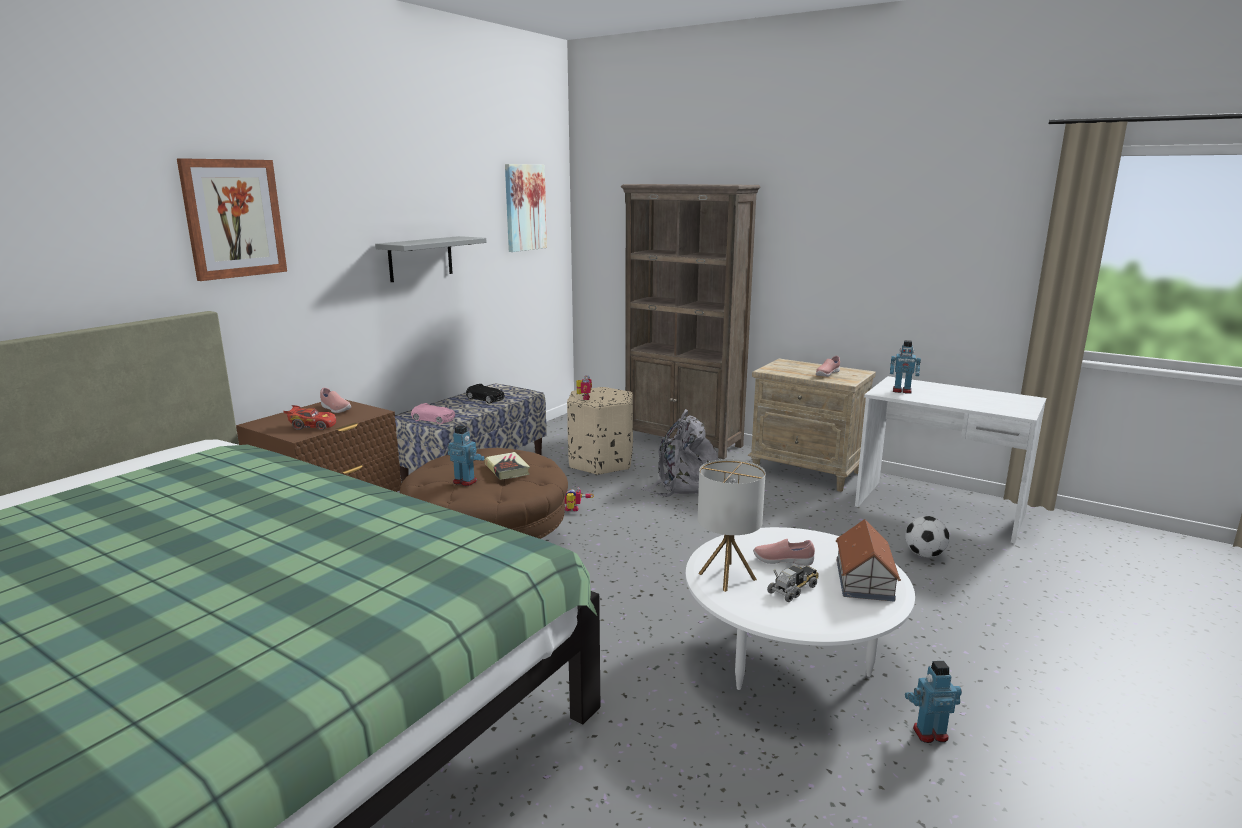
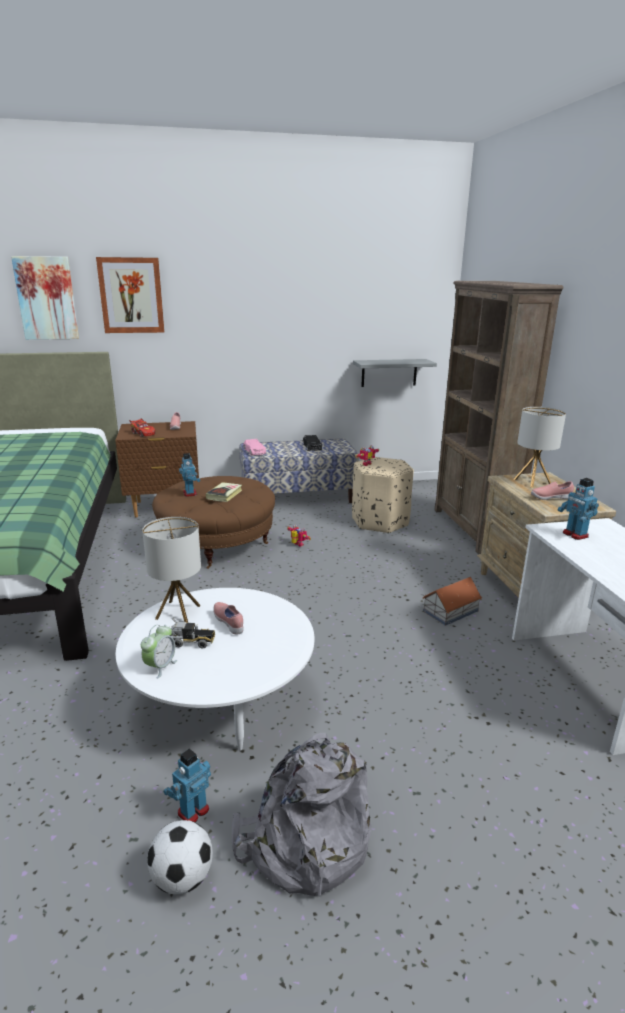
camera: 45 degrees right, 5 degrees up
(420, 258) = (280, 333): grey shelf -> grey shelf (389, 372)
(524, 207) = (397, 298): picture -> picture (46, 298)
(682, 484) = (404, 558): grey backpack -> grey backpack (303, 844)
(788, 367) = (532, 481): none -> table lamp
(822, 616) = (160, 667): none -> alarm clock
(863, 580) = (243, 664): toy house -> toy house (450, 611)
(924, 555) = (485, 707): football -> football (182, 878)
(929, 733) = (192, 811): toy robot -> toy robot turned 90 degrees counterclockwise

